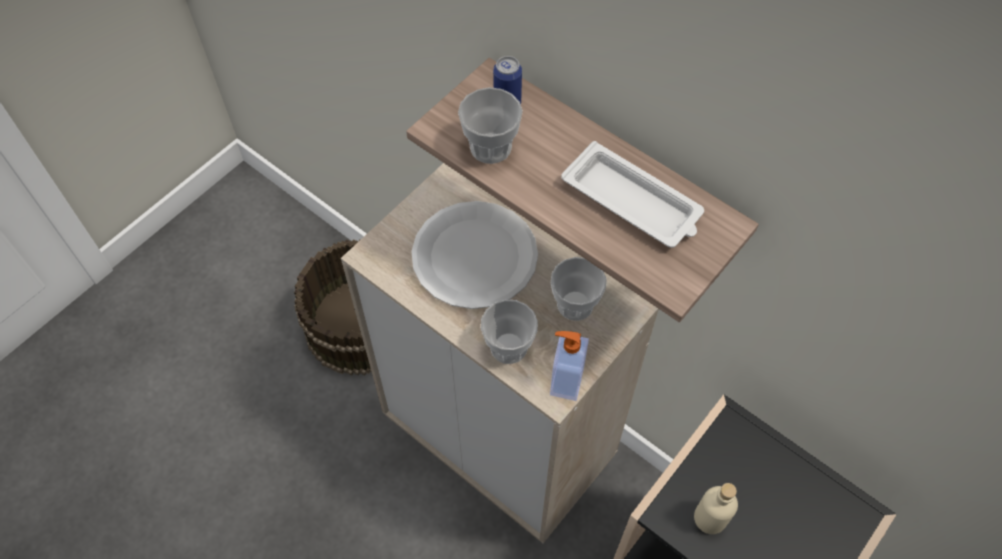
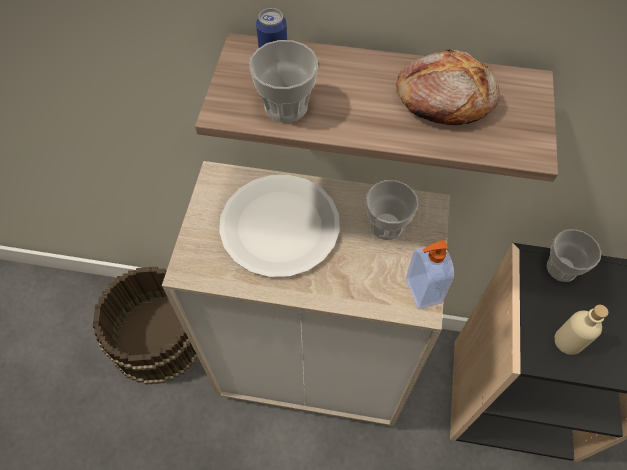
camera: 30 degrees left, 0 degrees up
(508, 347) = (358, 287): cup -> cup (561, 268)
(633, 202) = (443, 98): white tray -> bread

